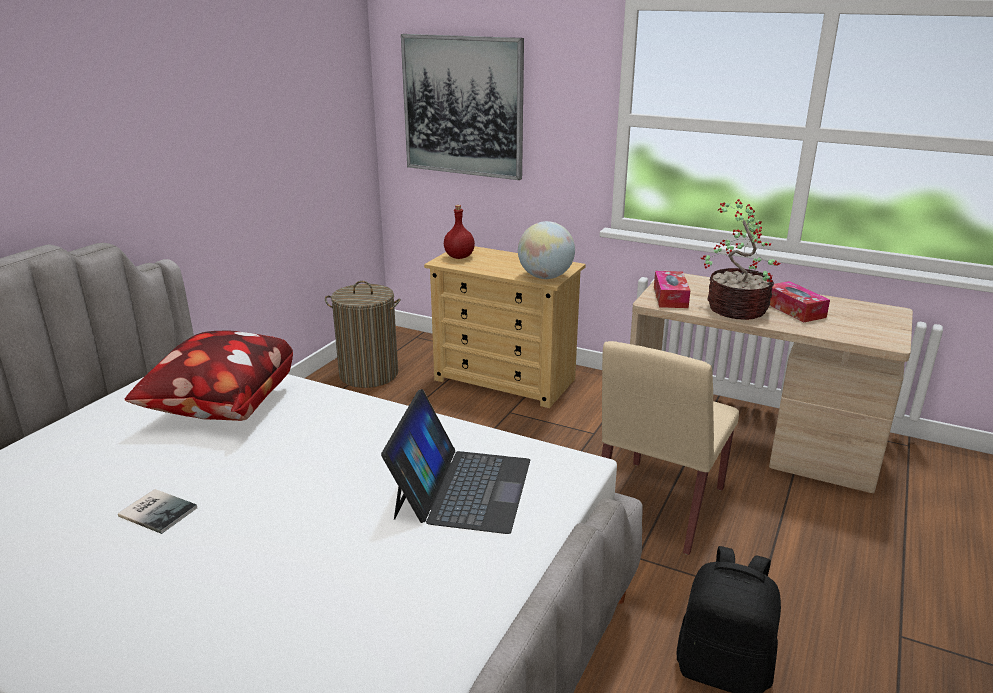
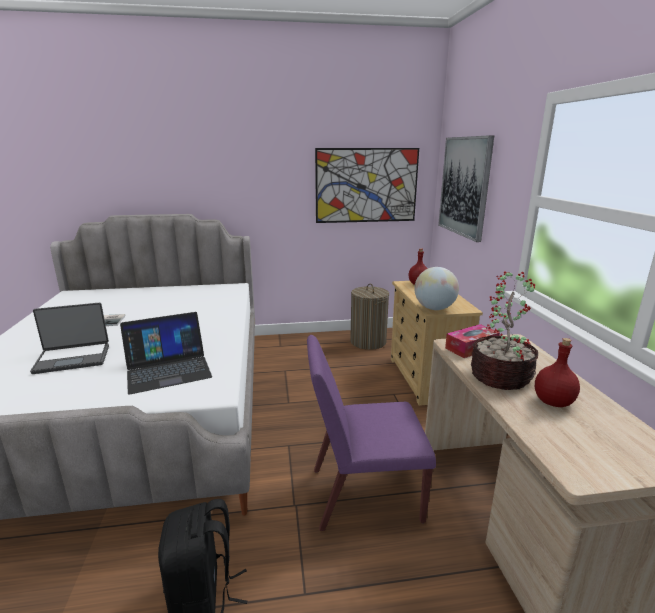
camera: 55 degrees right, 5 degrees down
(220, 407) = (201, 302): pillow -> none
(296, 575) = (73, 358): none -> laptop
(303, 122) = (366, 185): none -> picture
(658, 506) = (363, 495): beige chair -> purple chair
(794, 310) = (554, 402): tissue box -> red bottle

